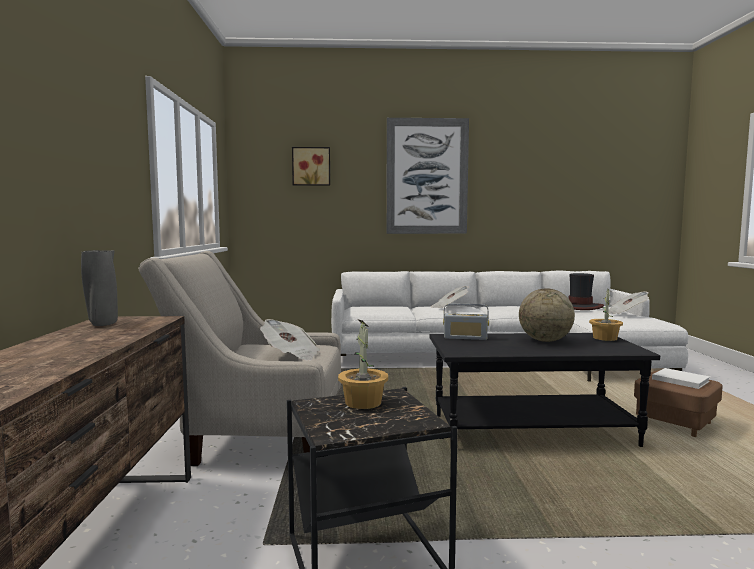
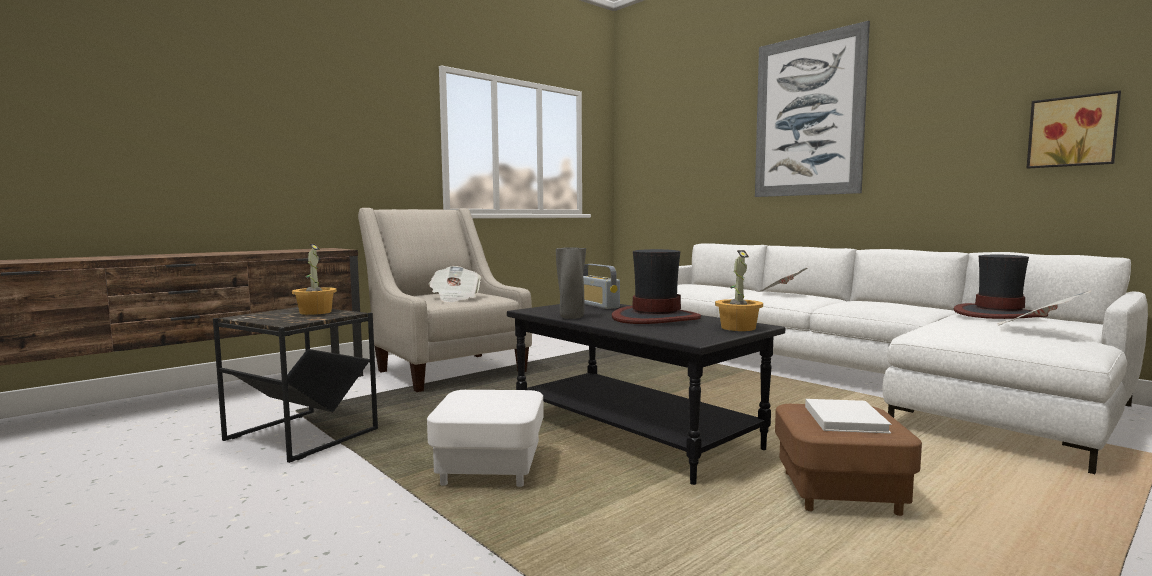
camera: 50 degrees right, 0 degrees up
(102, 324) = (307, 249): grey vase -> grey vase (571, 317)
(311, 166) = (681, 122): picture -> picture (1072, 131)
(545, 340) = (655, 318): globe -> hat
(563, 494) = (490, 470): none -> white ottoman

